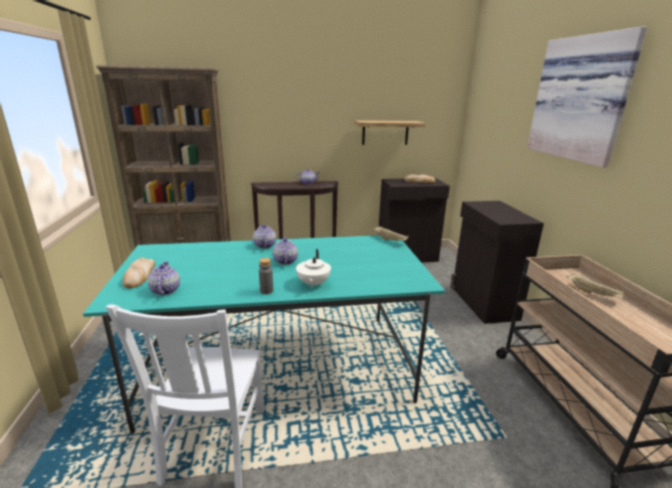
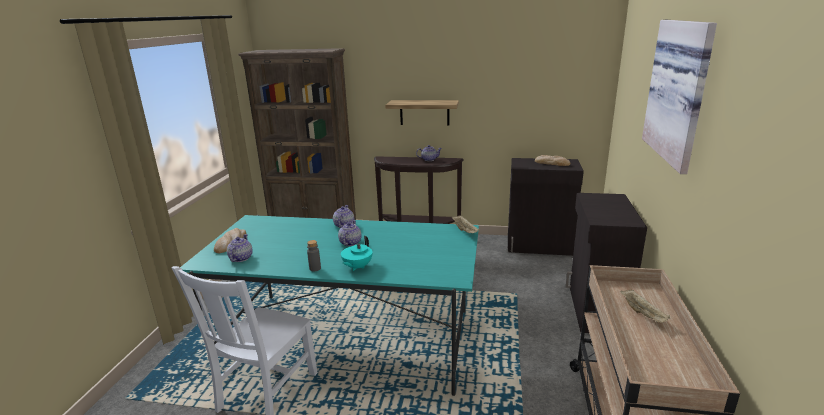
camera: 20 degrees right, 0 degrees up
(313, 284) = (357, 267): white teapot -> turquoise teapot
(385, 132) = (516, 108): shelf -> shelf (424, 112)

